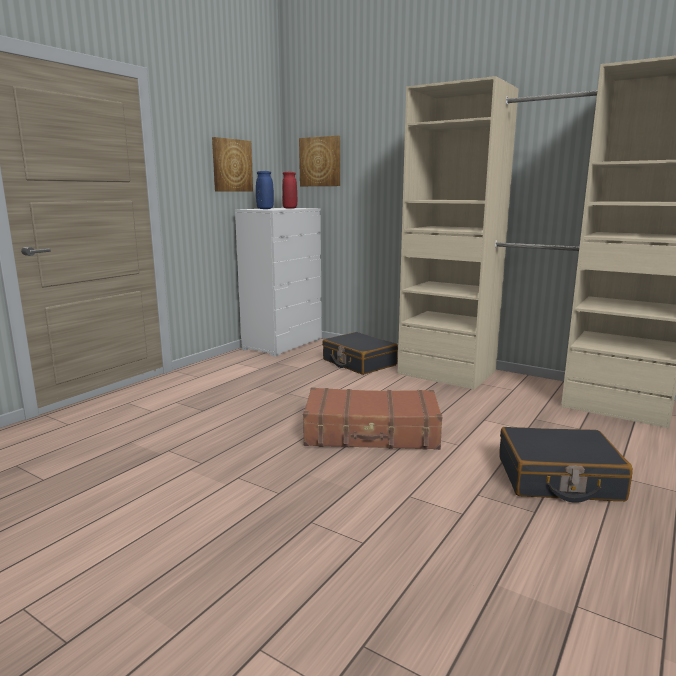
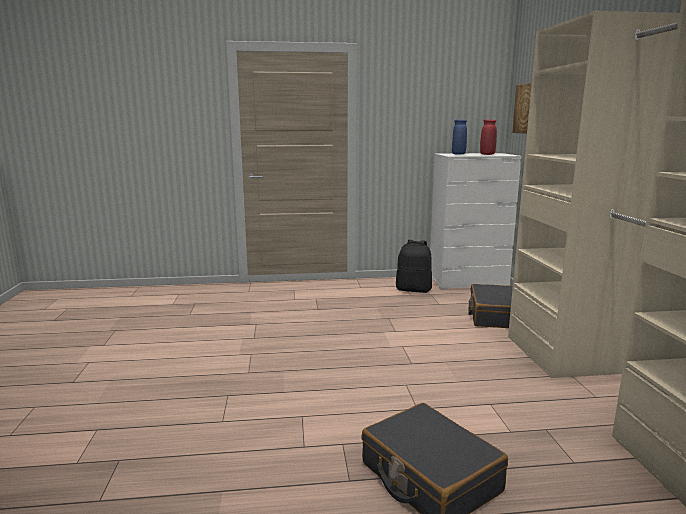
camera: 50 degrees right, 0 degrees up
(231, 165) = (439, 114): picture -> none
(253, 363) = (414, 289): none -> black backpack
(372, 433) = (376, 368): brown suitcase -> none

